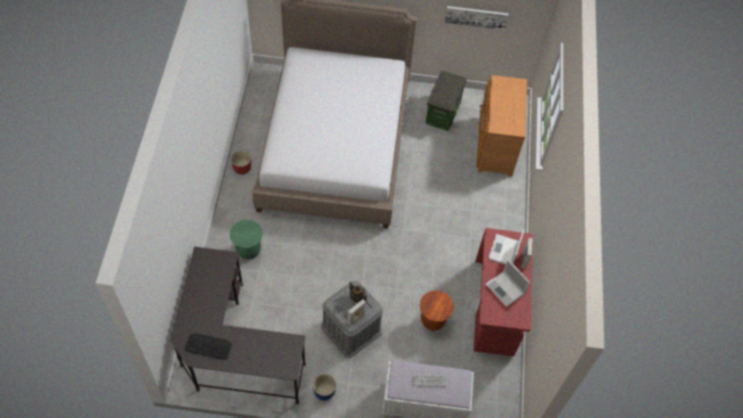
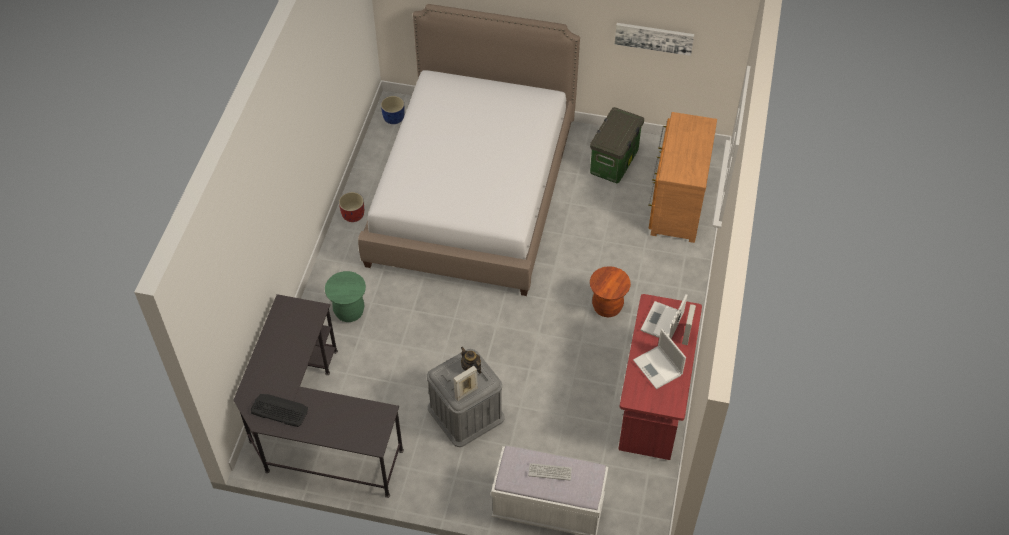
camera: 10 degrees right, 5 degrees down
(324, 392) = (422, 485): blue planter -> blue planter (393, 118)
(433, 320) = (571, 410): brown stool -> brown stool (607, 307)

